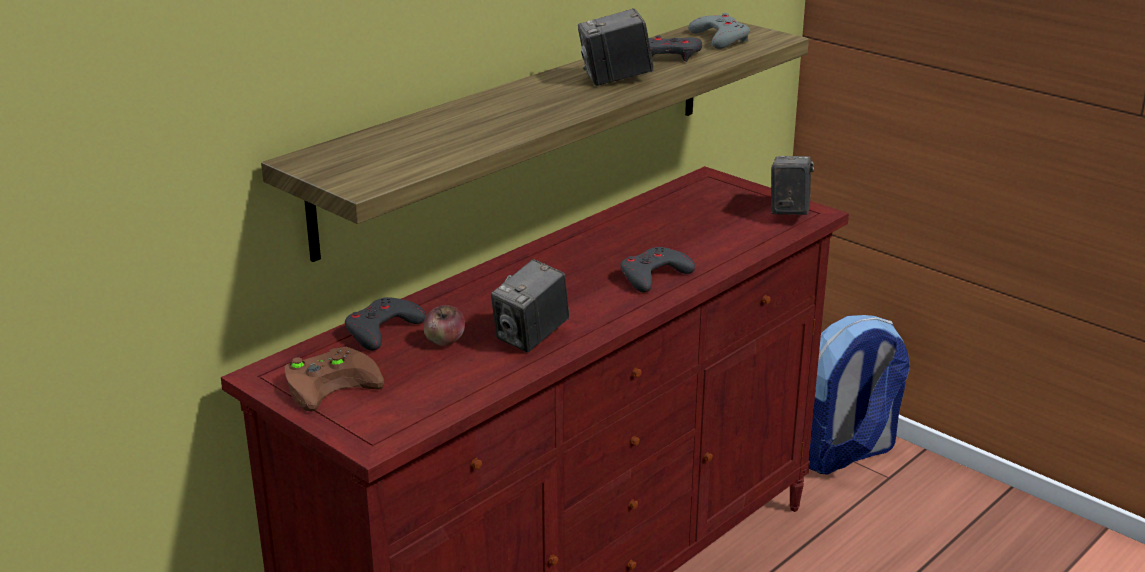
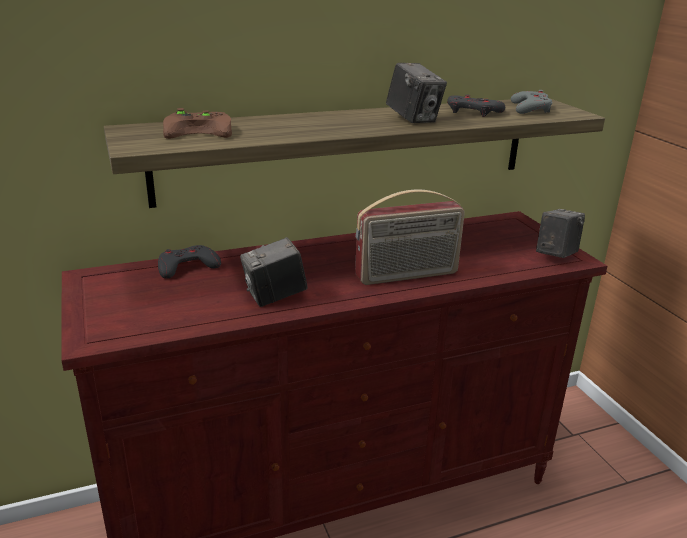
camera: 25 degrees right, 0 degrees up
(332, 382) = (116, 292): brown game controller -> brown game controller (201, 130)
(445, 341) = (216, 284): apple -> none
(615, 79) = (413, 119): camera -> camera turned 135 degrees counterclockwise
(653, 276) = (407, 276): grey game controller -> radio
(843, 454) = (599, 452): backpack -> none

